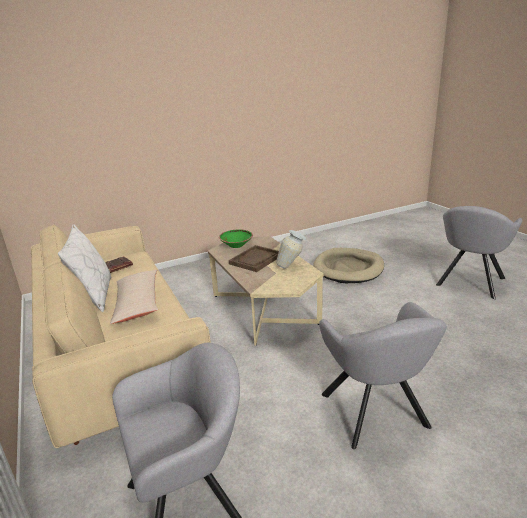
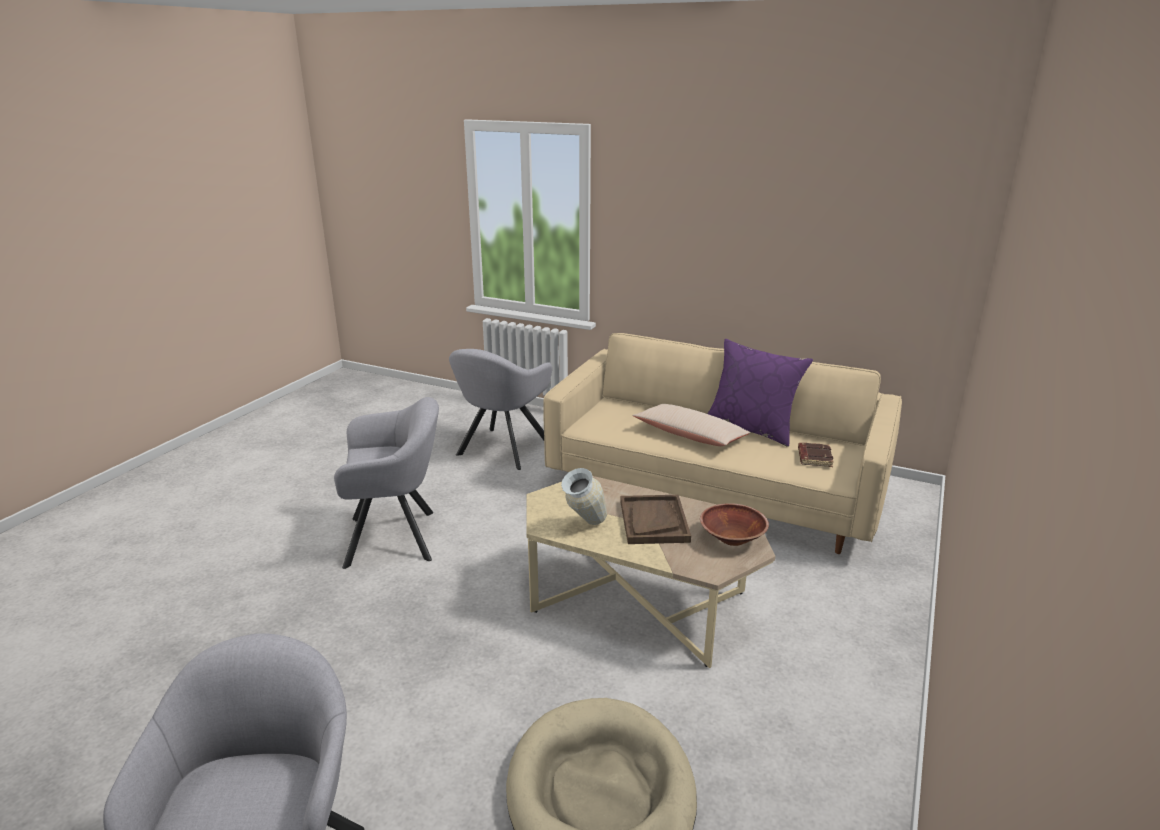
camera: 140 degrees right, 0 degrees up
(94, 295) = (752, 428): white pillow -> purple pillow
(236, 245) = (732, 538): green bowl -> brown bowl
(376, 414) = (397, 538): grey armchair -> grey armchair turned 135 degrees clockwise

